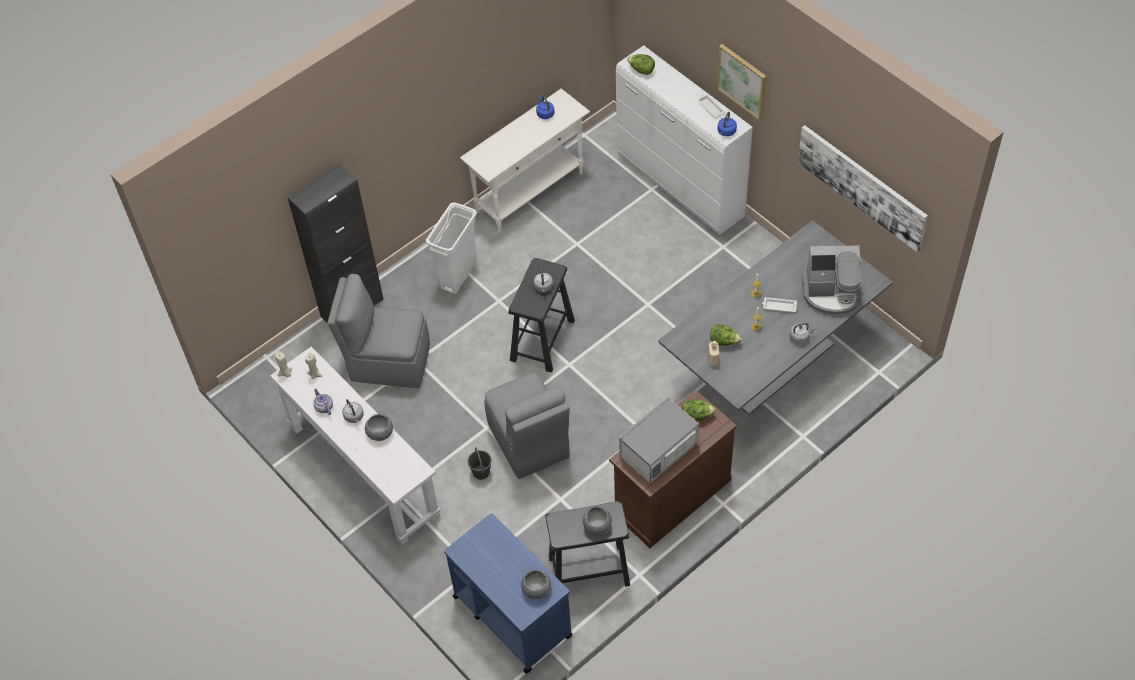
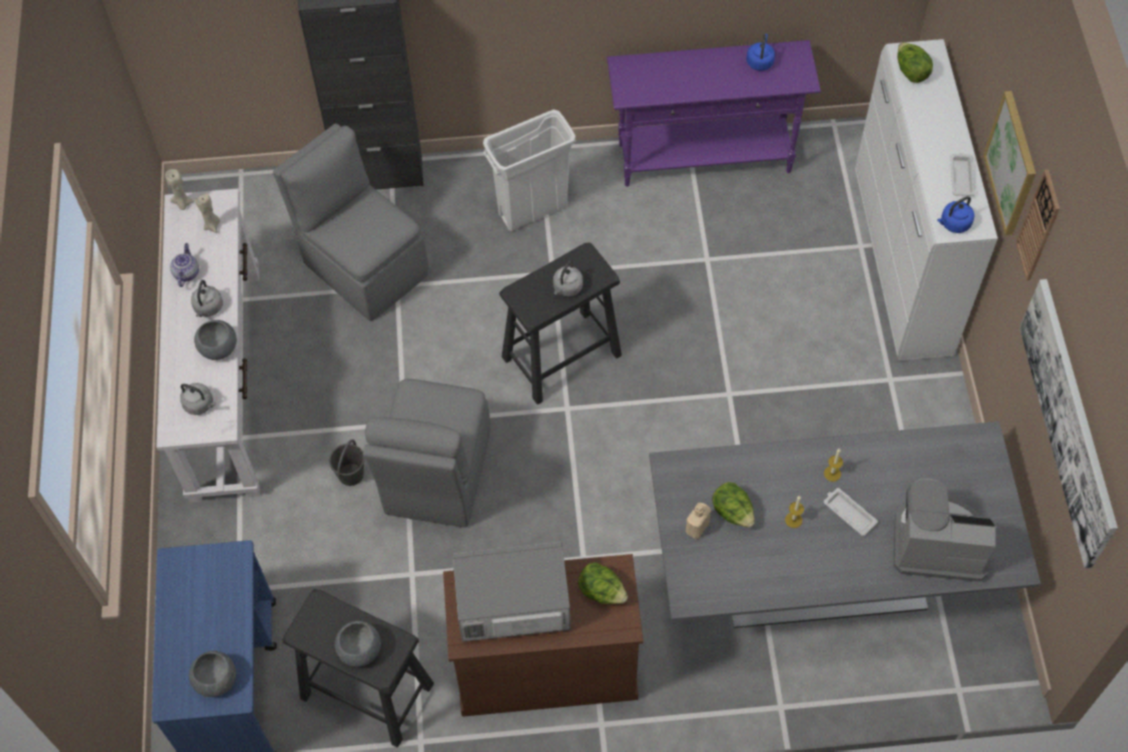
camera: 35 degrees right, 5 degrees up
(530, 192) = (705, 158): white console table -> purple console table
(783, 101) = (1039, 226): none -> wall clock
(800, 337) = (841, 576): grey kettle -> grey kettle (200, 404)
(831, 293) = (937, 542): coffee machine -> coffee machine turned 150 degrees clockwise

